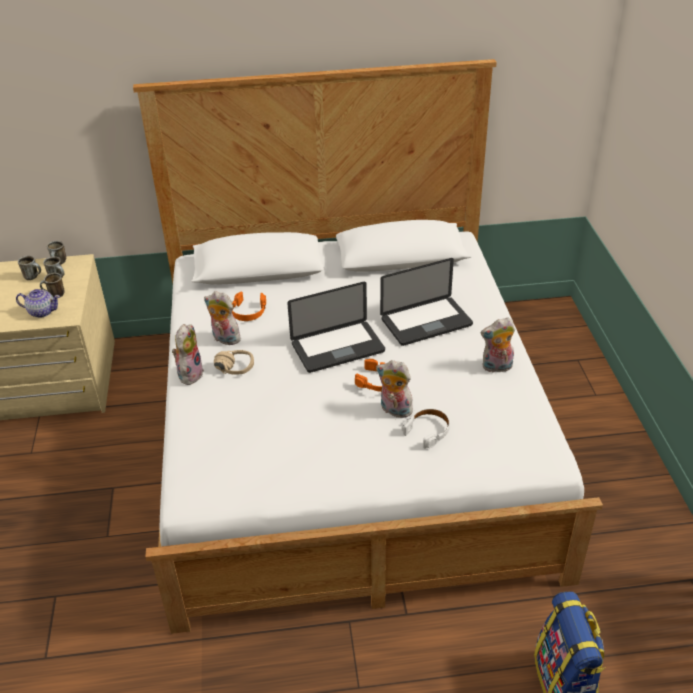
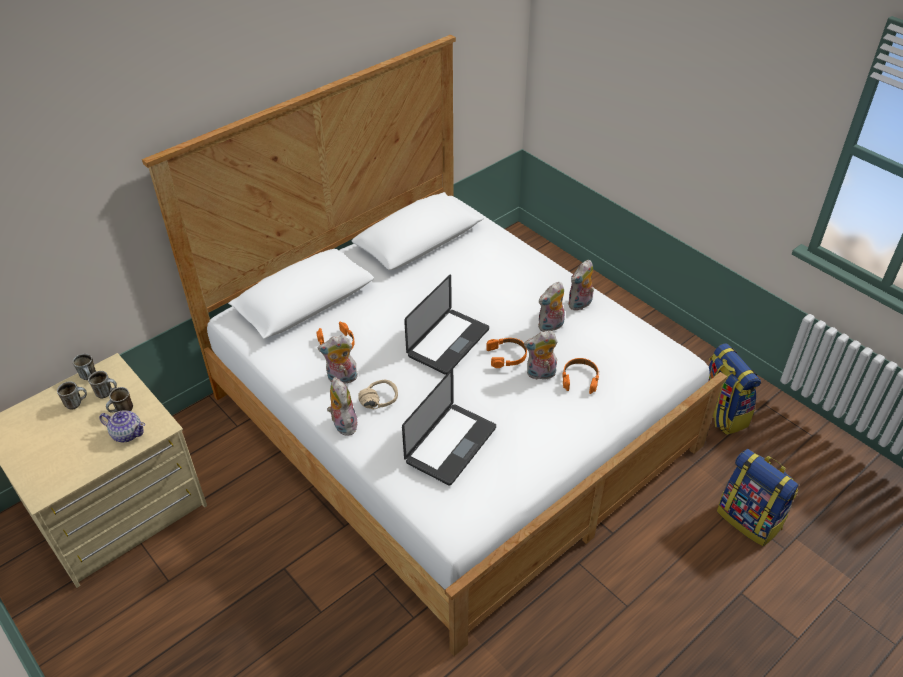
camera: 35 degrees left, 5 degrees up
(42, 311) = (127, 433): teapot -> teapot turned 45 degrees clockwise
(426, 322) = (495, 290): laptop -> laptop (451, 445)
(428, 431) = (580, 379): white headphones -> orange headphones
(446, 374) = (551, 327): none -> plush toy
(628, 563) = (720, 413): none -> backpack

